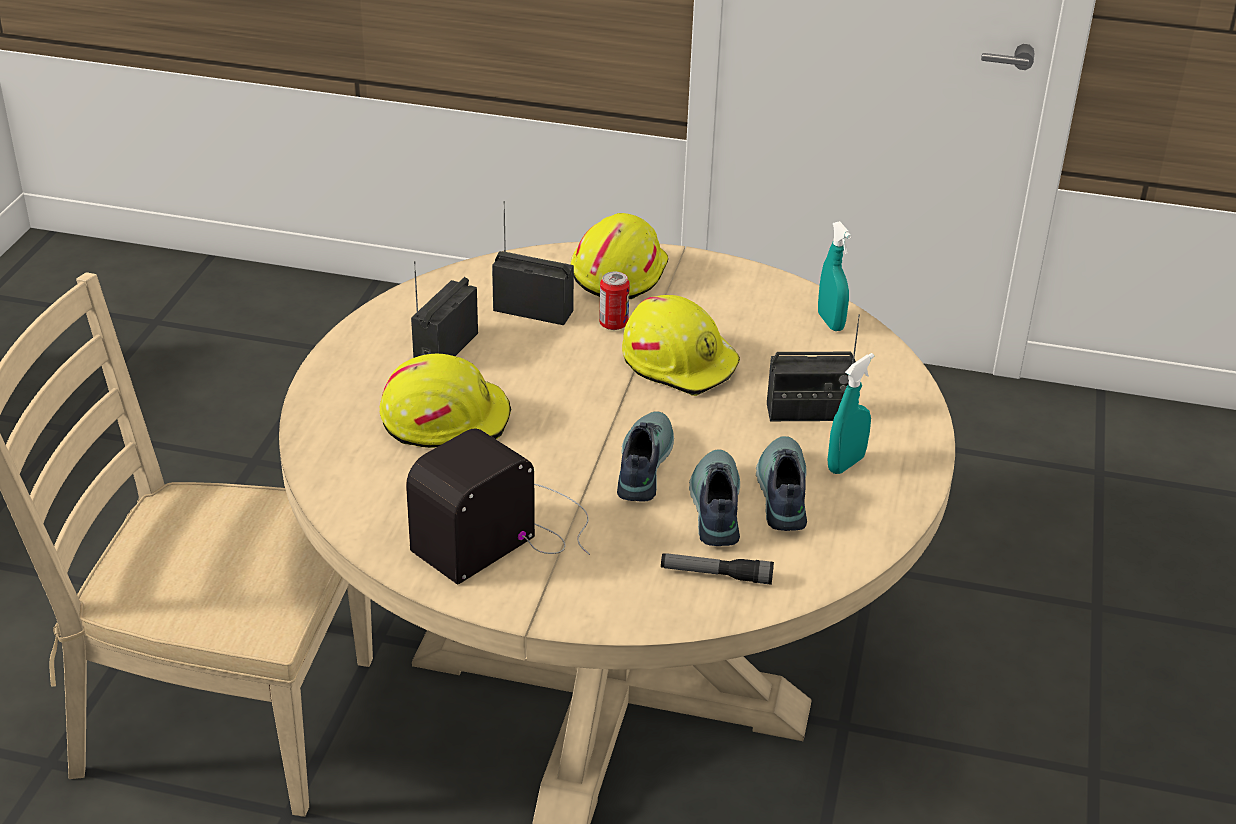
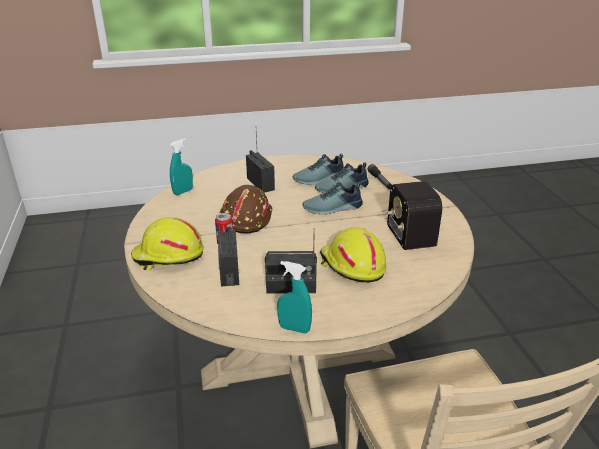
camera: 115 degrees left, 5 degrees down
(507, 530) = (408, 225): radio -> radio turned 60 degrees clockwise
(680, 362) = (246, 218): yellow hard hat -> brown hard hat
(846, 464) = (289, 172): turquoise spray bottle -> turquoise spray bottle (294, 329)

